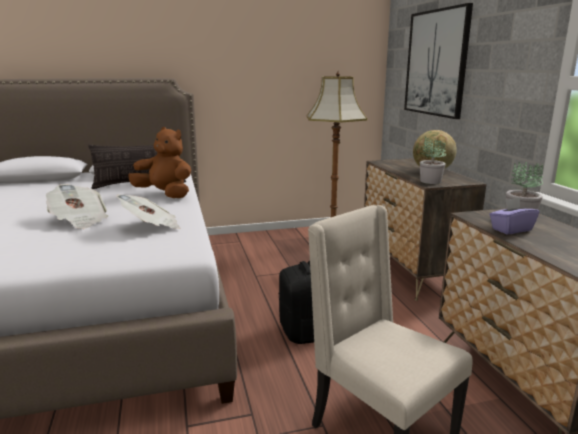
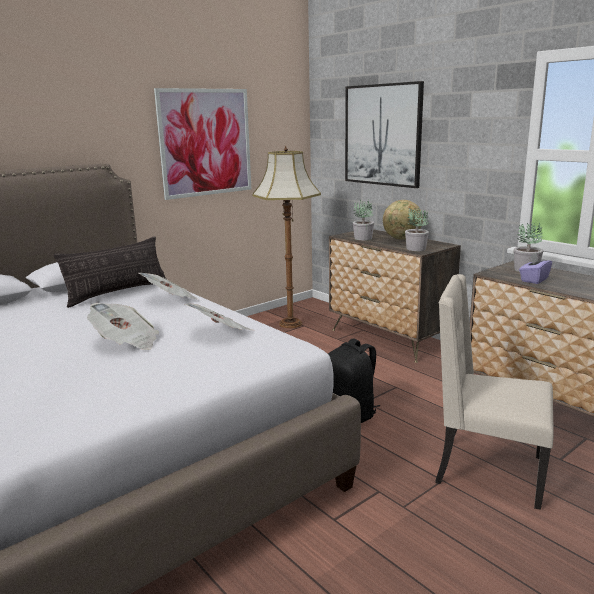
camera: 25 degrees left, 0 degrees up
(165, 195) = (170, 300): brown plush toy -> newspaper
(272, 66) = (205, 142): none -> picture
(394, 166) = (363, 238): none -> potted plant

